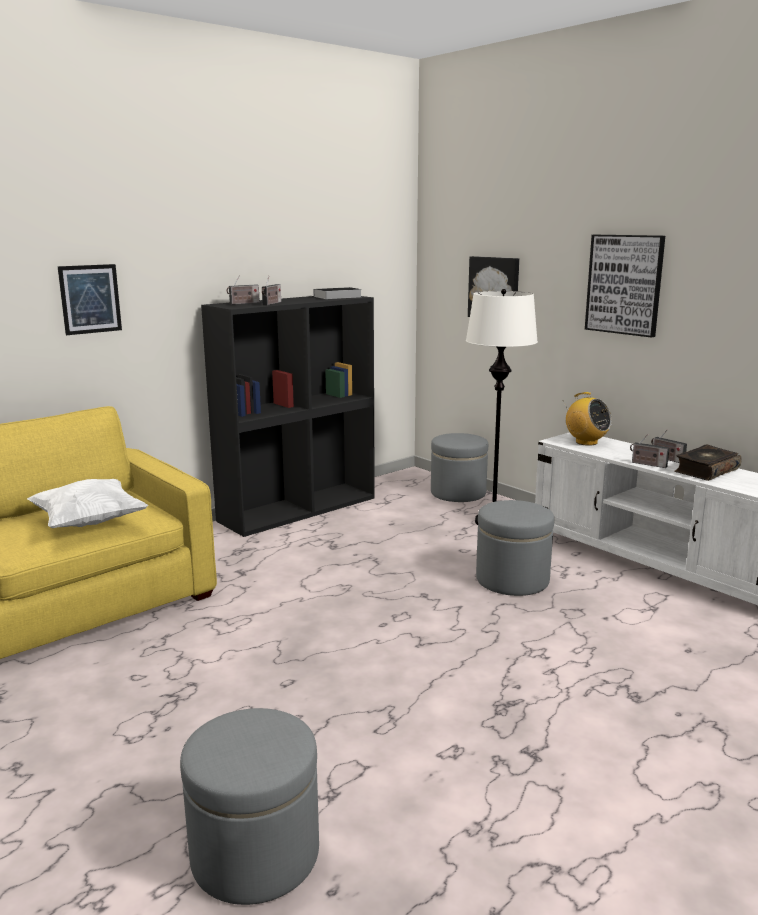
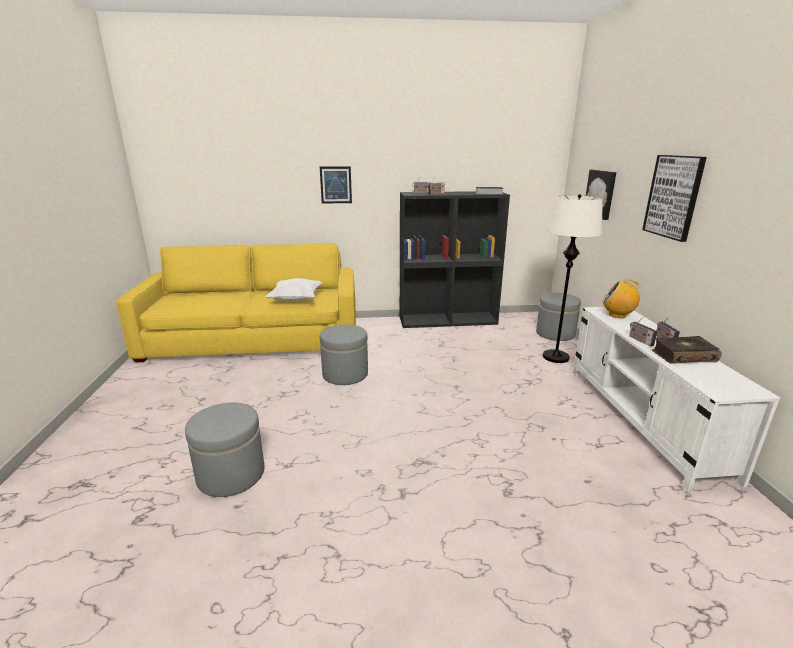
camera: 35 degrees right, 5 degrees up
(512, 580) = (521, 395): grey ottoman -> grey ottoman (345, 374)
(586, 442) = (617, 315): radio -> radio turned 120 degrees clockwise

